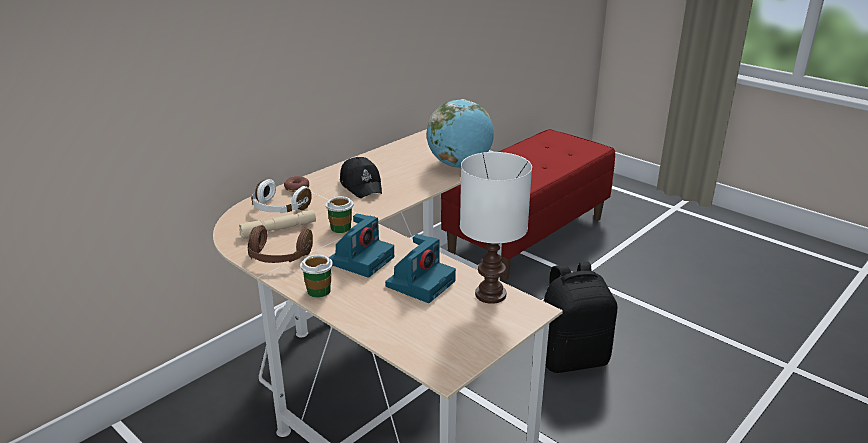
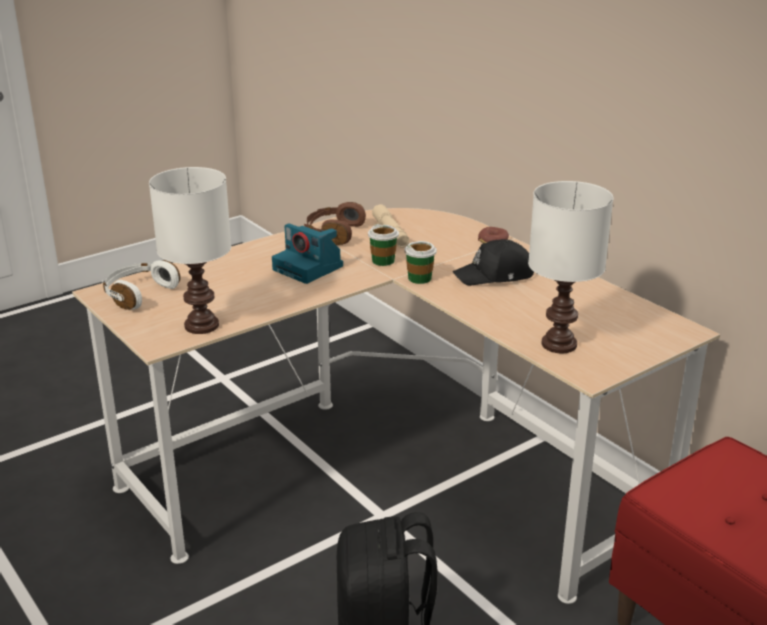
camera: 100 degrees right, 0 degrees up
(279, 209) = (440, 233): white headphones -> white headphones (139, 294)
(318, 291) = (261, 249): cup -> cup (420, 278)
(421, 282) = (247, 293): camera -> none
(459, 165) = (558, 345): globe -> white table lamp

